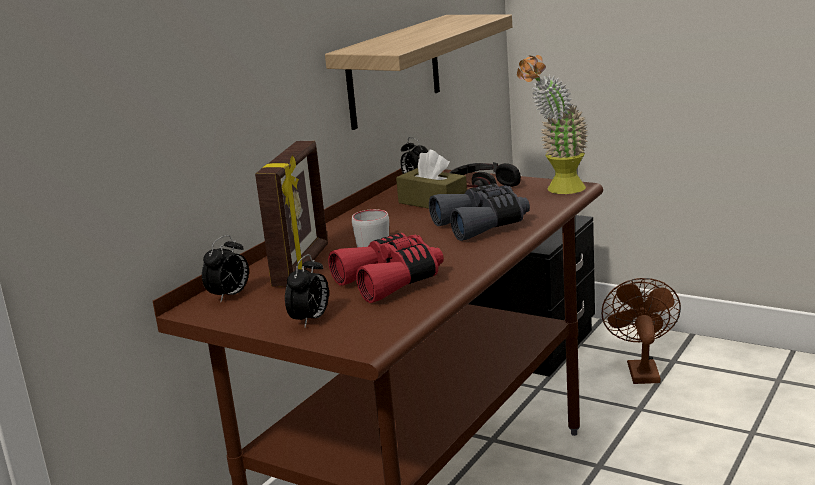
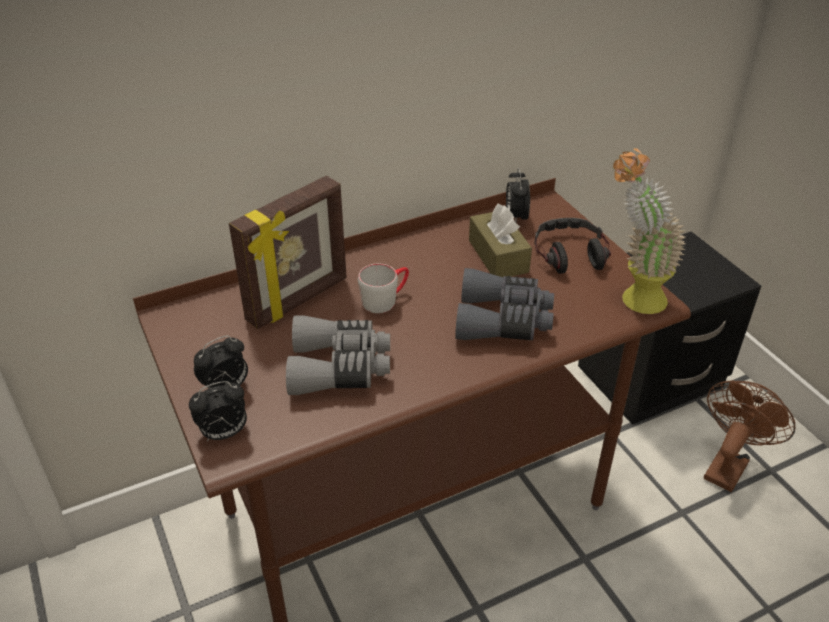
camera: 30 degrees right, 20 degrees up
(230, 296) = (207, 313): alarm clock -> alarm clock (224, 433)
(391, 280) = (340, 367): red binoculars -> grey binoculars
(394, 71) = (532, 85): shelf -> none

